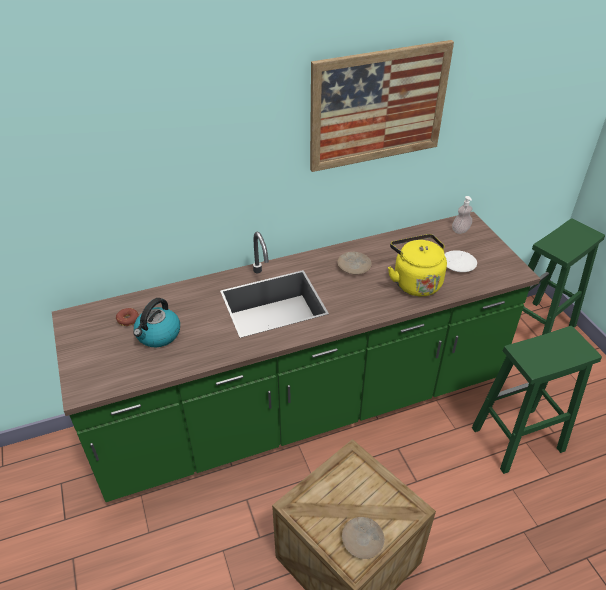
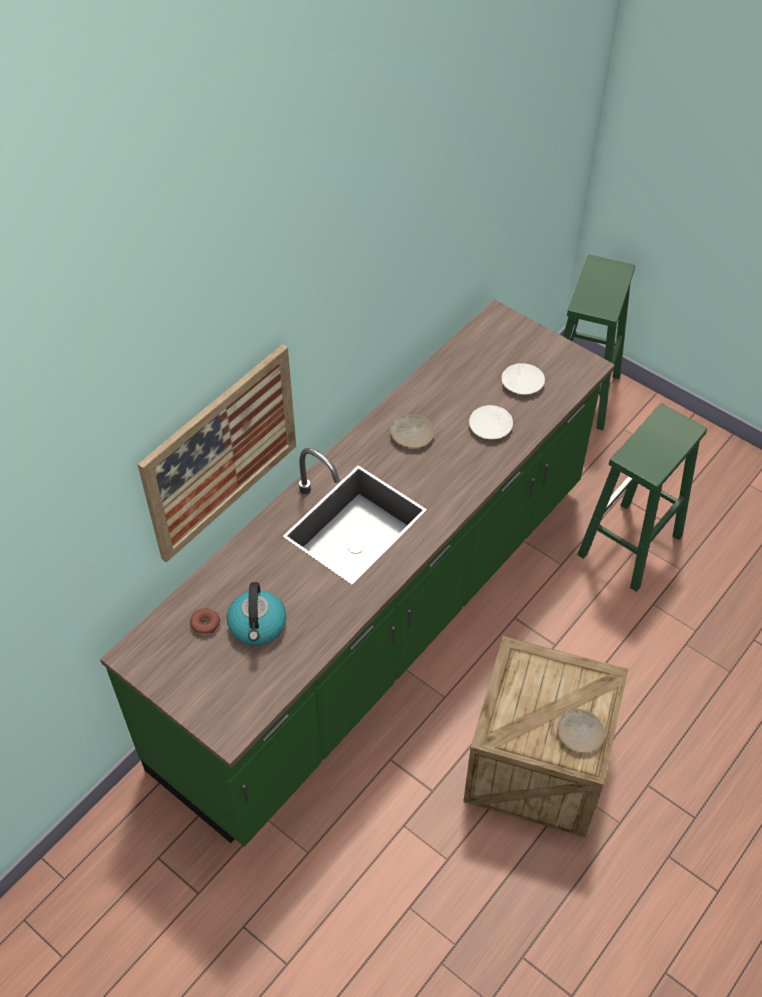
camera: 30 degrees left, 10 degrees up
(378, 106) = (396, 242): picture -> picture (221, 452)
(415, 282) = (491, 426): yellow kettle -> white plate
(460, 230) = (496, 333): soap dispenser -> none

